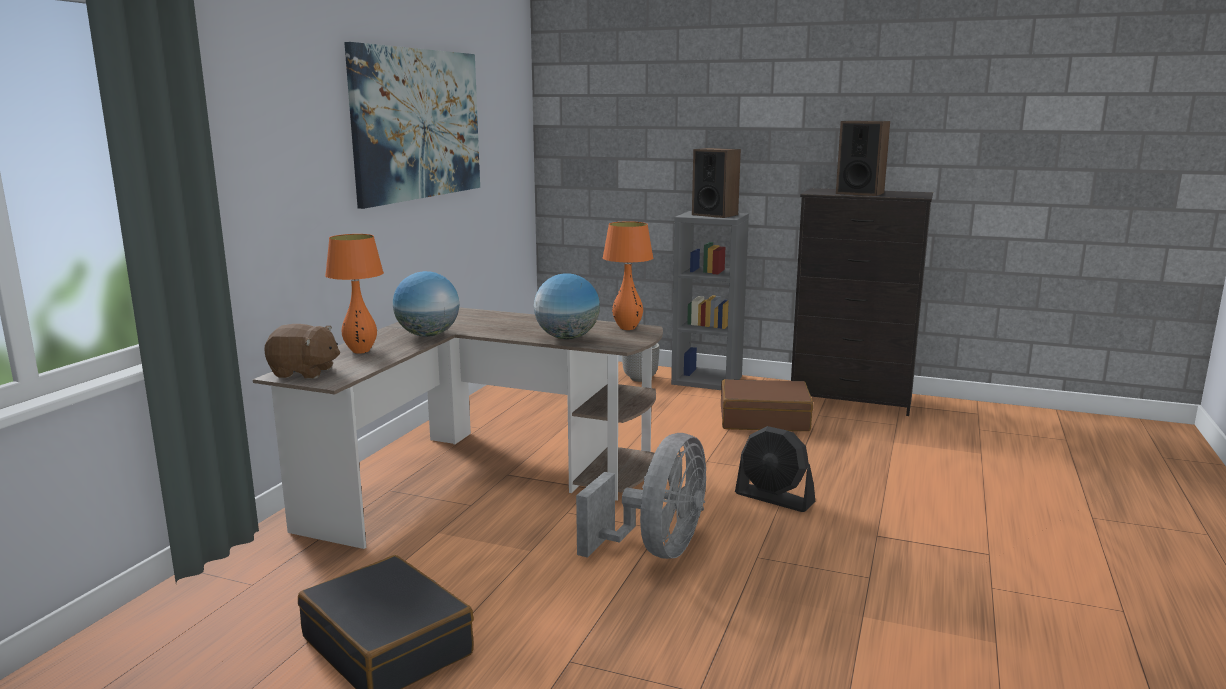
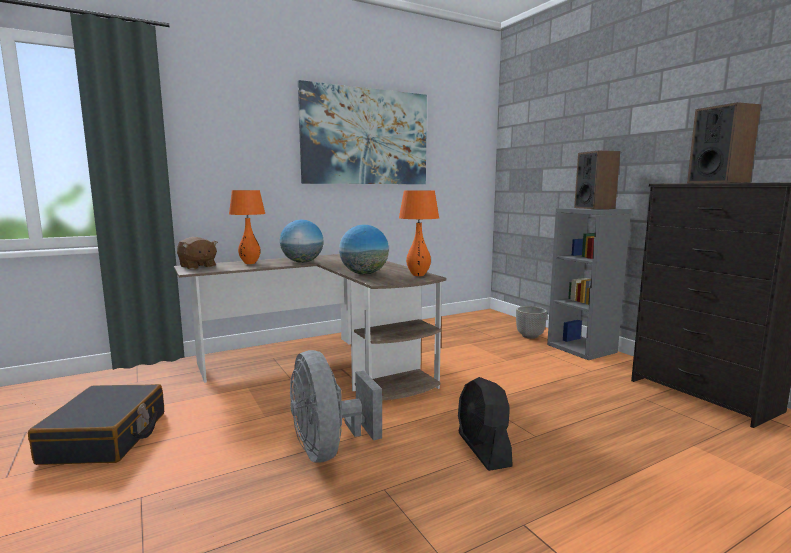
camera: 40 degrees right, 5 degrees down
(656, 550) = (329, 449): grey fan -> grey fan turned 90 degrees clockwise
(764, 419) = (583, 387): brown suitcase -> none

